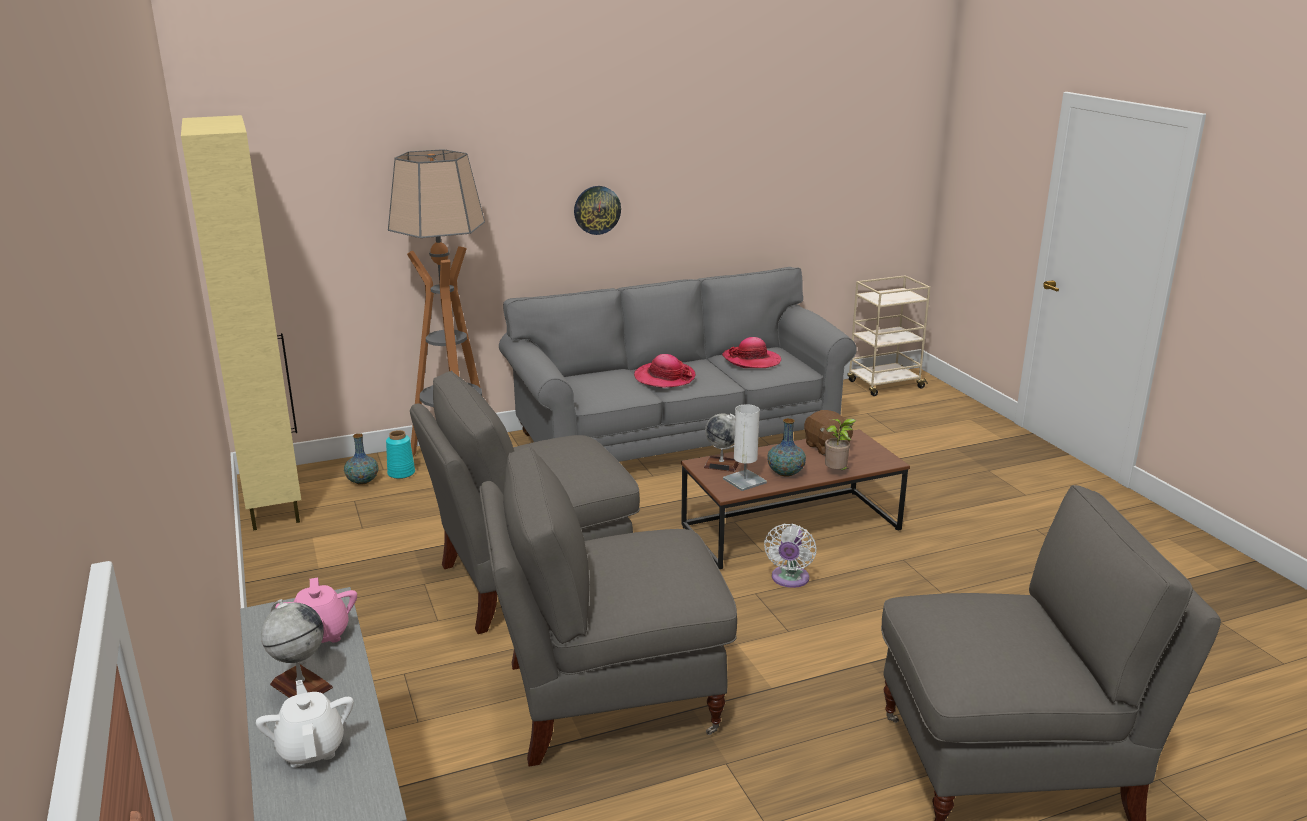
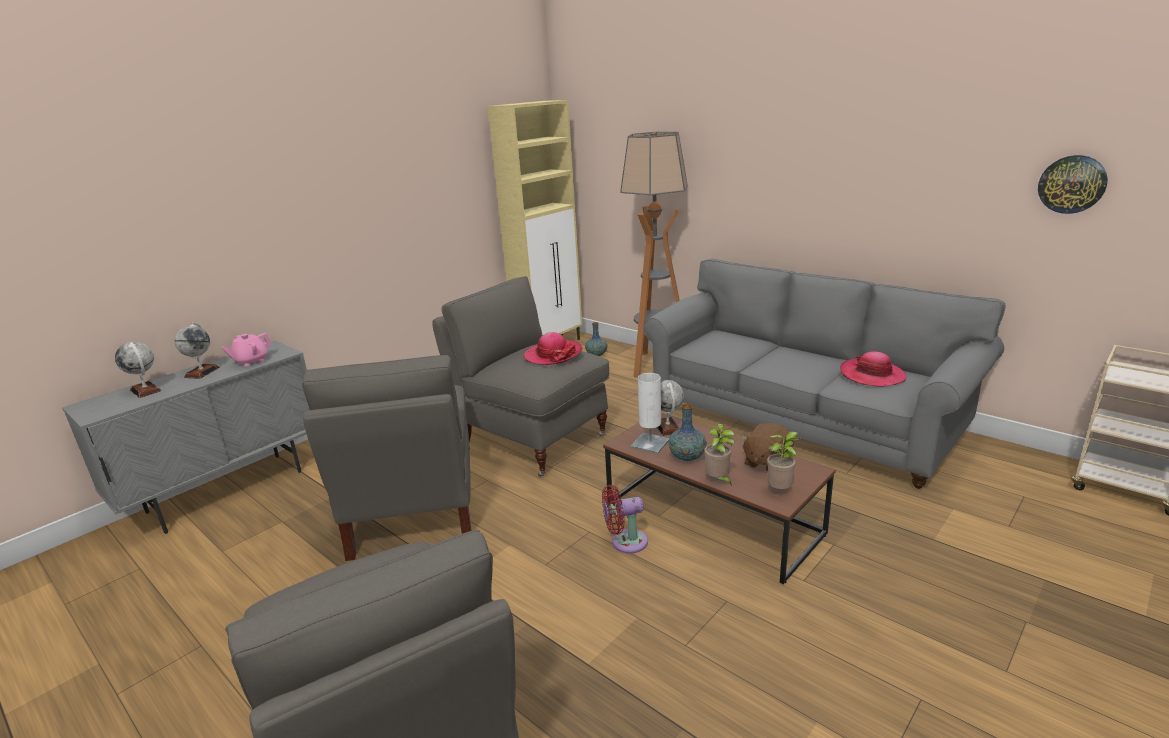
camera: 65 degrees right, 0 degrees up
(311, 748) = (146, 390): white teapot -> globe
(401, 473) = (618, 359): turquoise vase -> none
(597, 210) = (799, 199): wall clock -> wall clock (1072, 184)
(607, 698) = (414, 511): grey armchair -> grey armchair turned 150 degrees counterclockwise
(664, 377) = (774, 357): hat -> hat (553, 355)
(789, 579) = (625, 542): white fan -> red fan
(873, 456) = (780, 491): none -> potted plant

